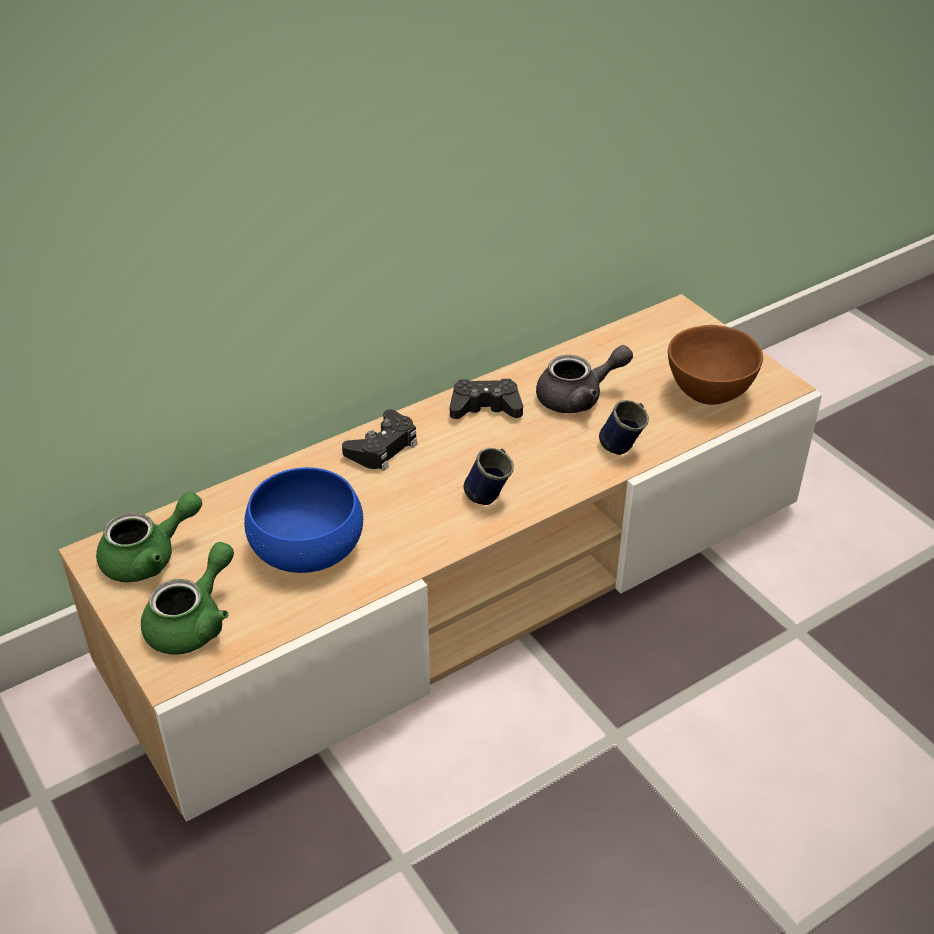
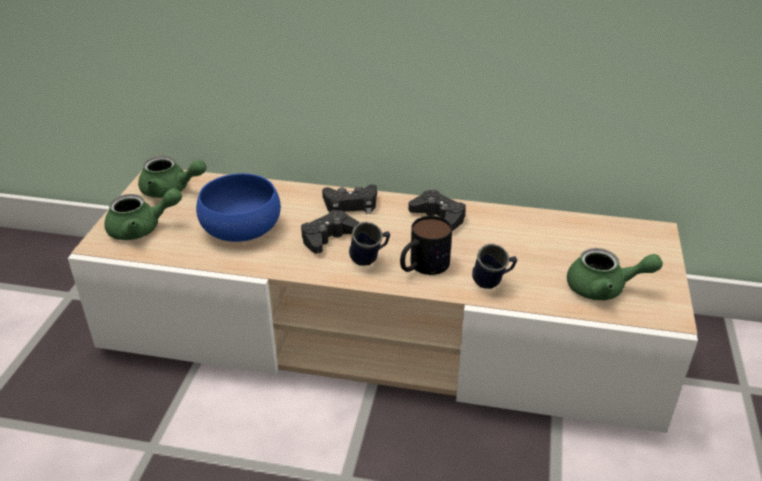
camera: 45 degrees right, 5 degrees down
(415, 496) = (328, 237): none -> black game controller
(544, 468) = (422, 266): none -> mug
(579, 397) = (505, 242): grey teapot -> none
(709, 391) = (604, 288): brown bowl -> green teapot

